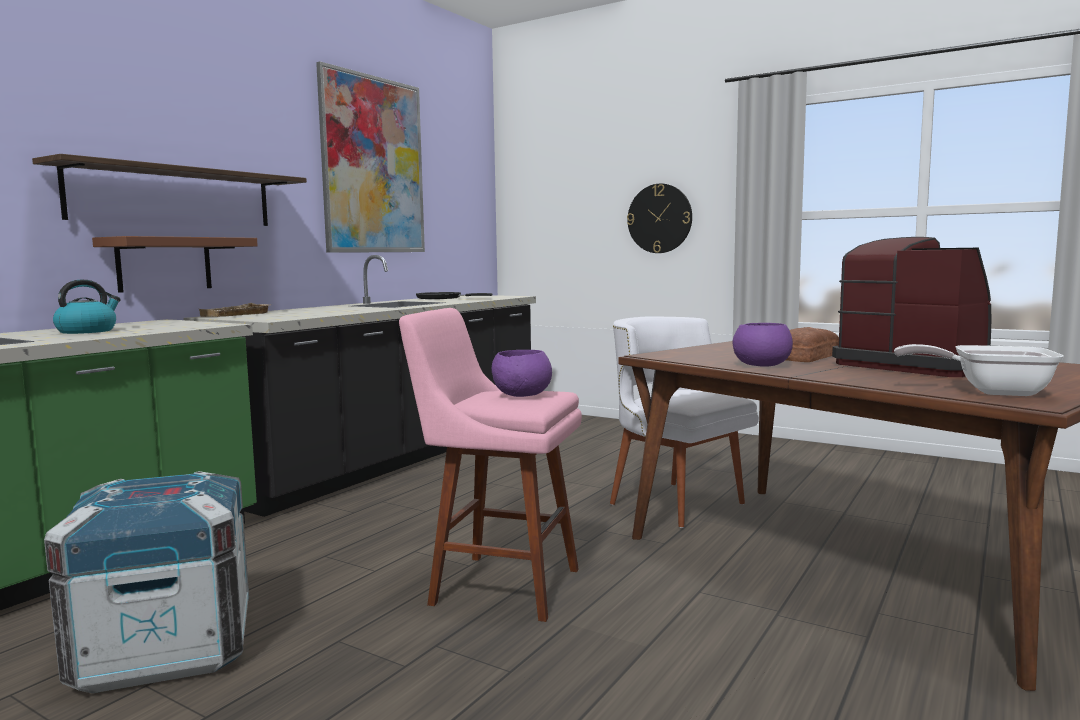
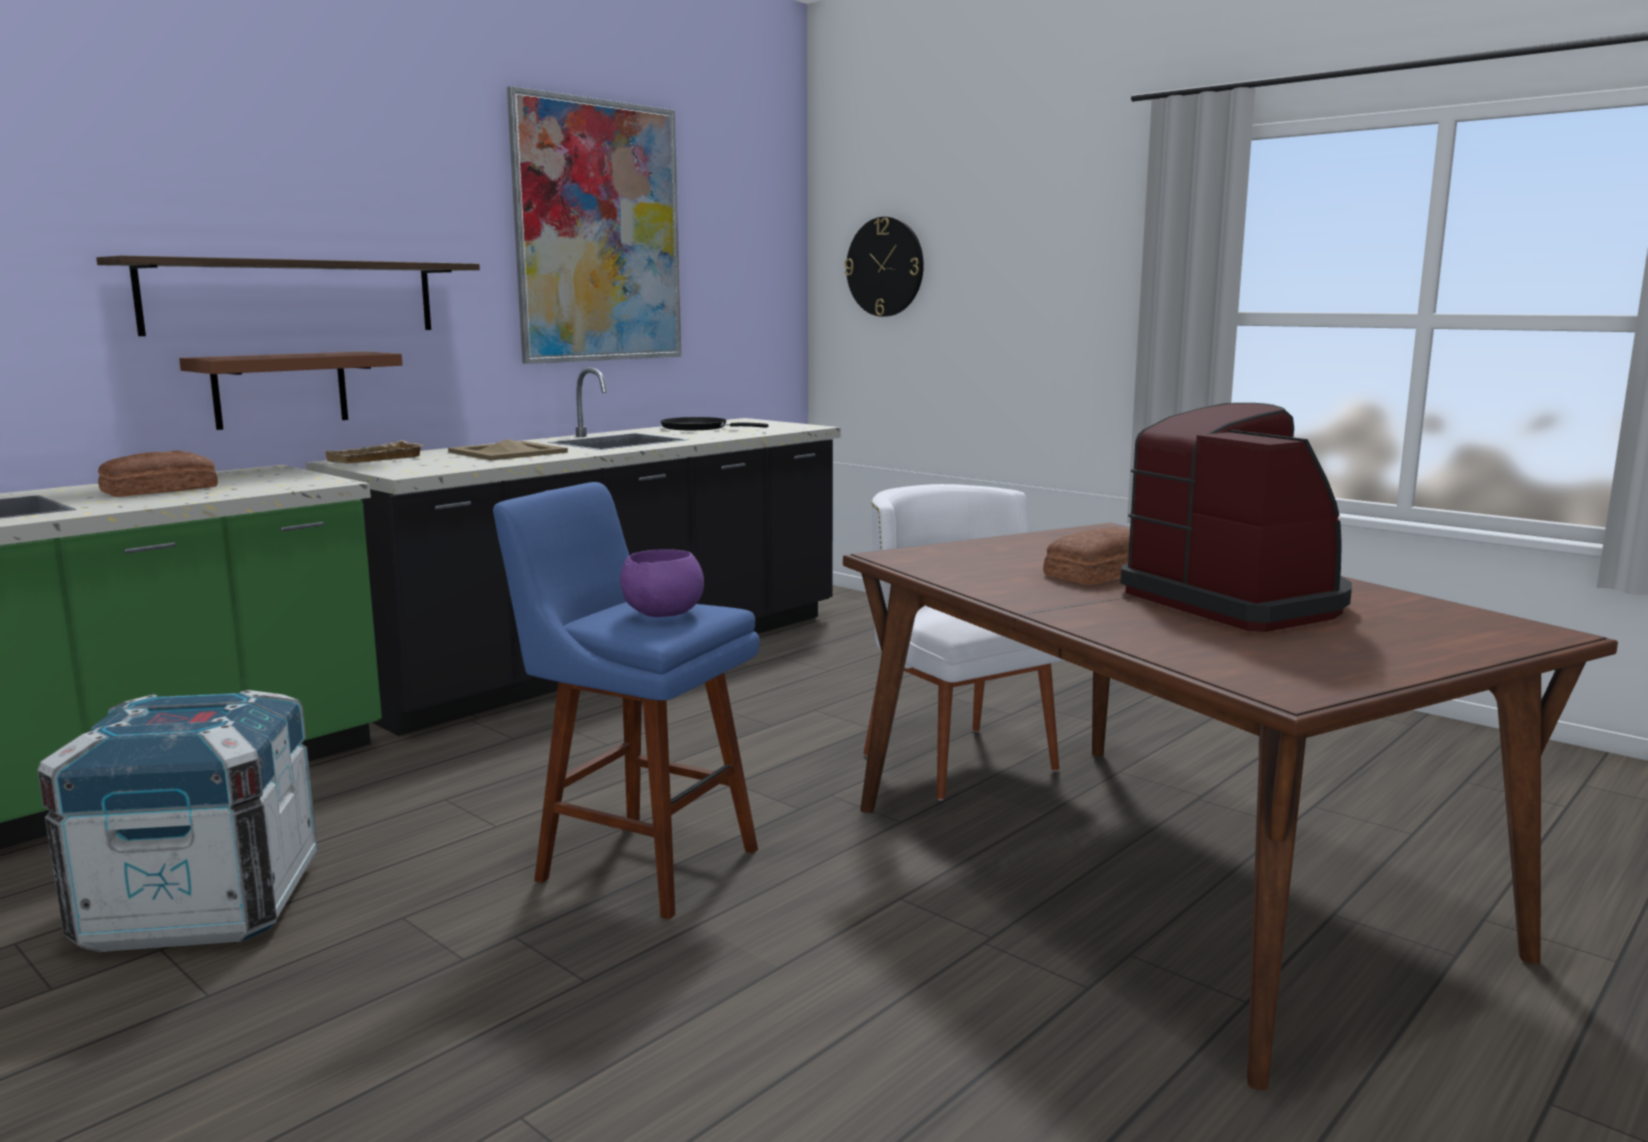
camera: 10 degrees right, 5 degrees up
(87, 331) = (158, 489): kettle -> bread
(329, 310) = (509, 452): none -> beige tray
(498, 585) = (639, 862): pink stool -> blue stool
(659, 218) = (1035, 312): wall clock -> wall clock (885, 267)
(762, 365) = (1013, 587): purple bowl -> none
(990, 391) = (1260, 664): frying pan -> none

